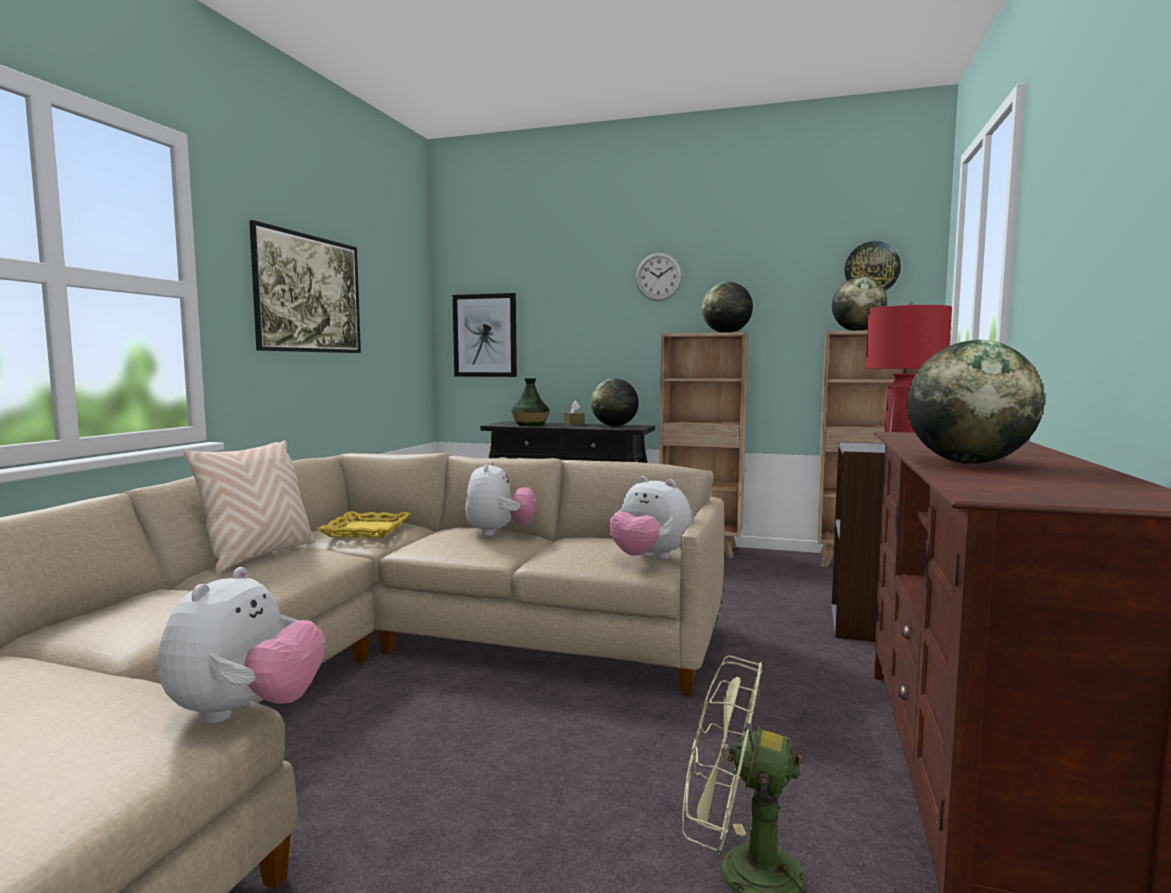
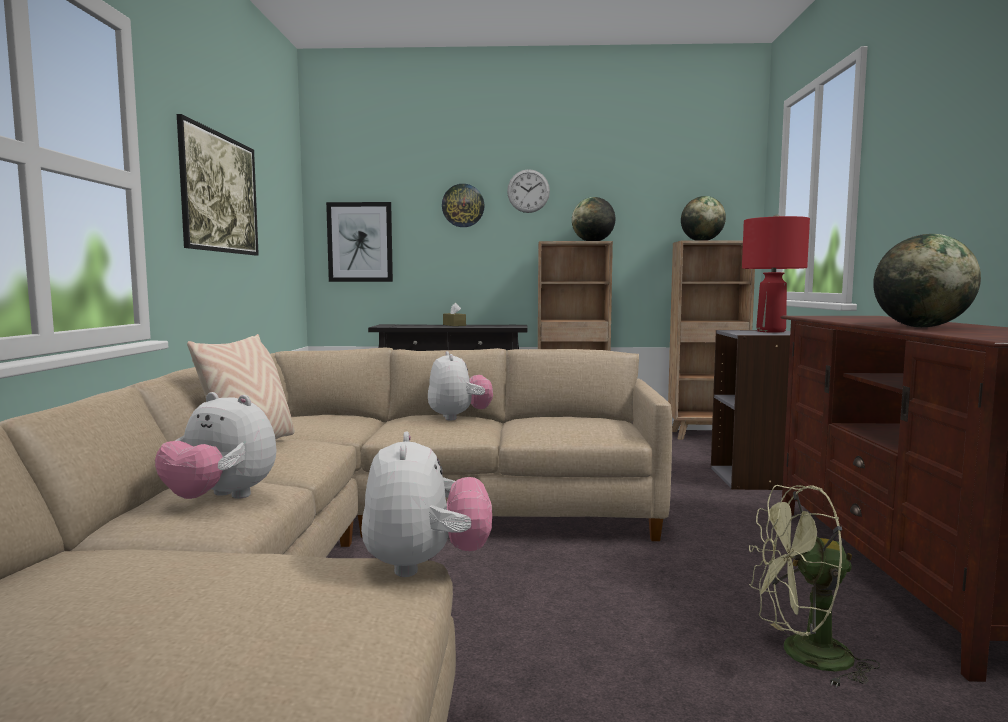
camera: 15 degrees left, 0 degrees up
(367, 530) = (328, 422): yellow tray -> none
(530, 425) = (414, 326): vase -> none
(614, 426) = (494, 325): globe -> none
(648, 558) = (611, 428): plush toy -> plush toy (220, 499)
(872, 268) = (708, 189): wall clock -> wall clock (463, 205)

